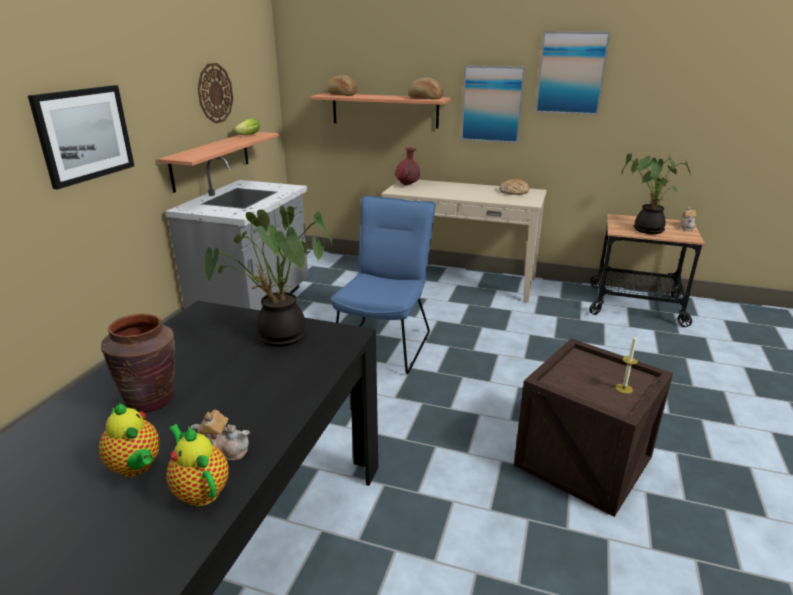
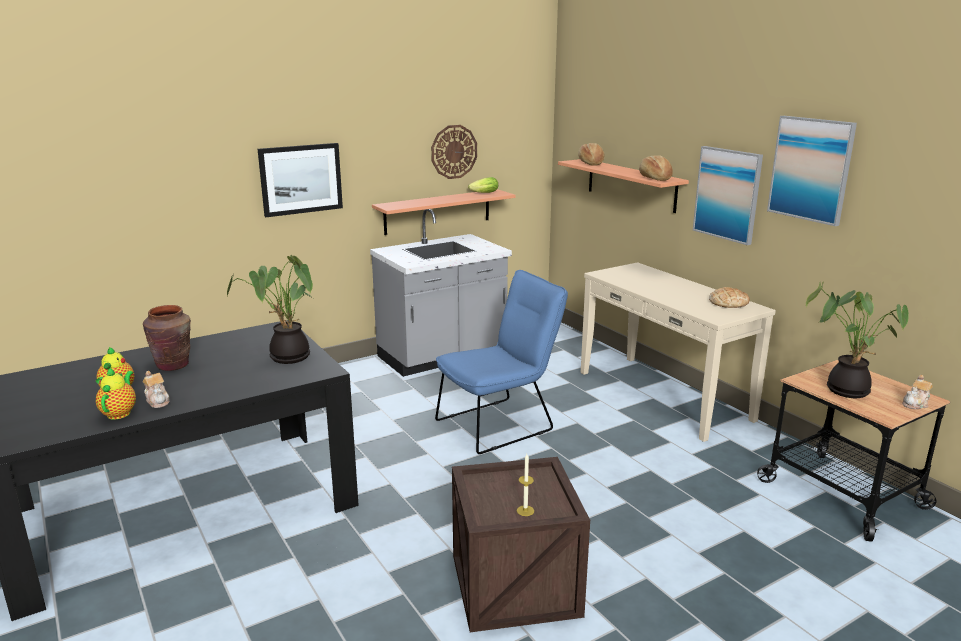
camera: 40 degrees right, 5 degrees down
(407, 185) = (626, 270): red vase -> none

